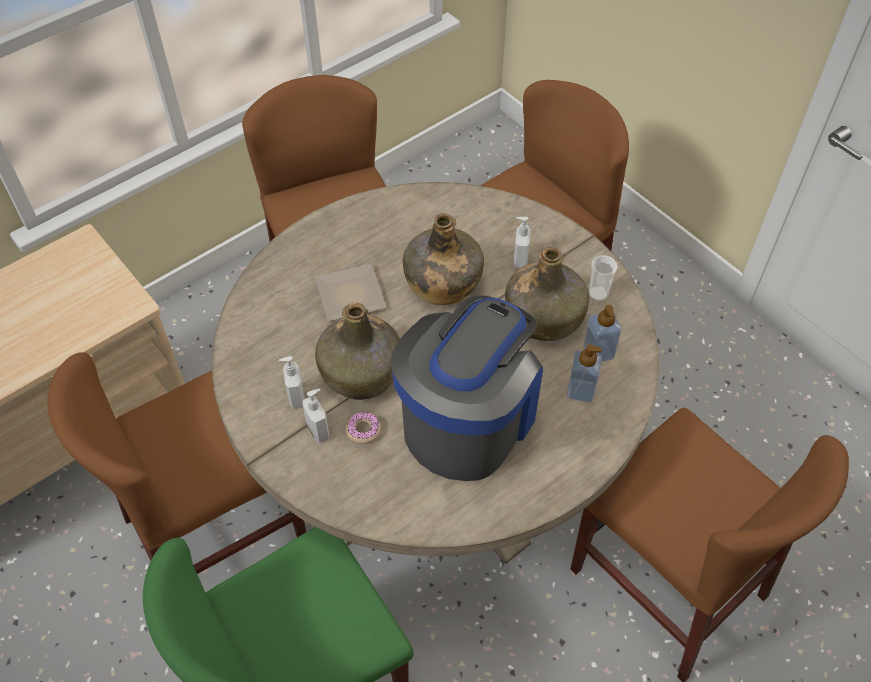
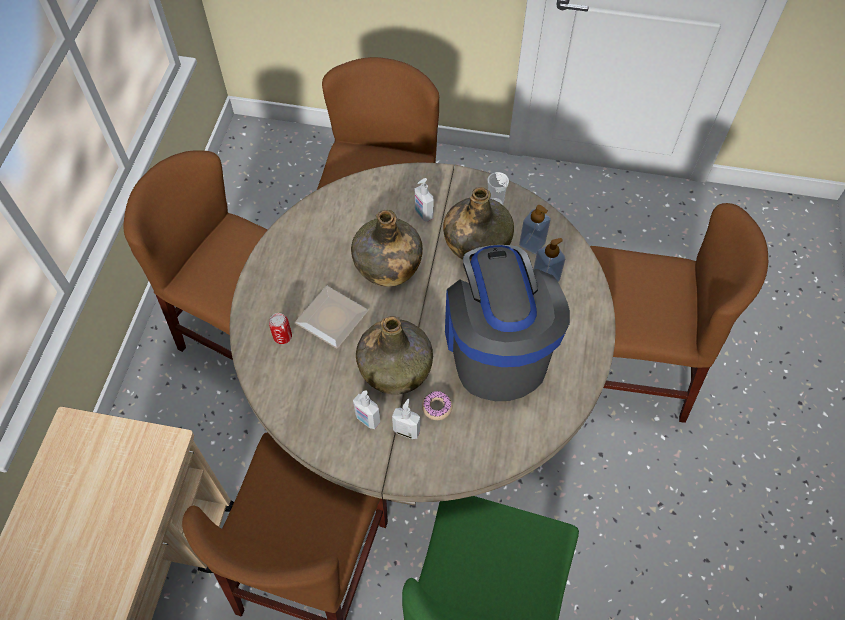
camera: 40 degrees left, 5 degrees up
(296, 282) = (282, 336): none -> can

